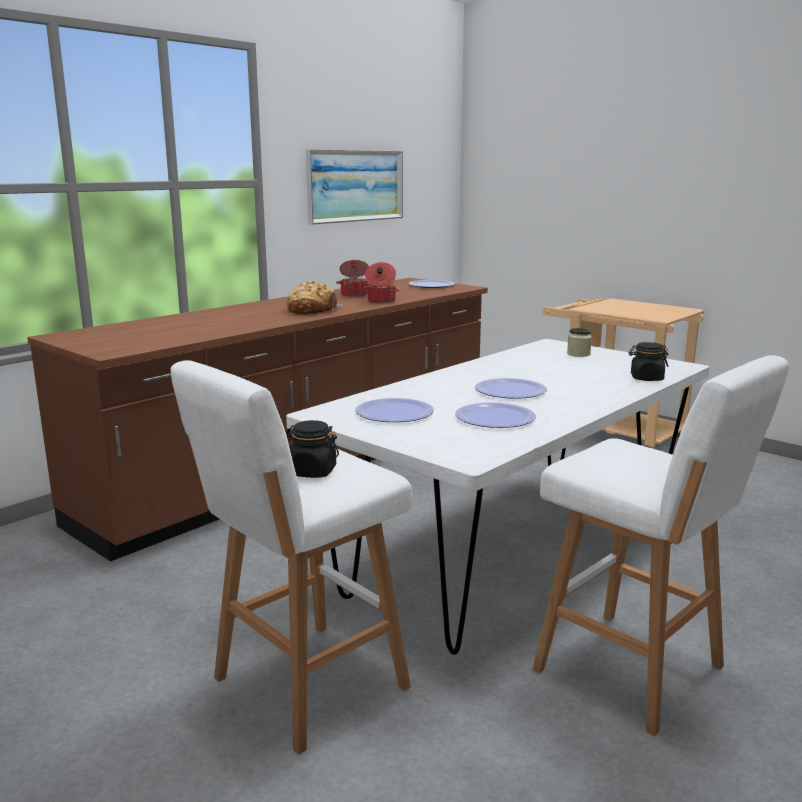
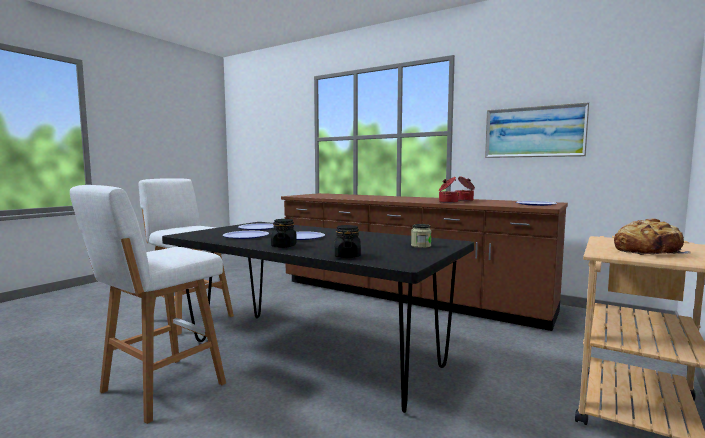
camera: 80 degrees right, 10 degrees down
(312, 310) = (402, 199): bread -> bread (648, 251)
(312, 472) = (188, 227): black jar -> black jar (284, 246)
(514, 552) = (311, 353): white dining table -> black dining table

